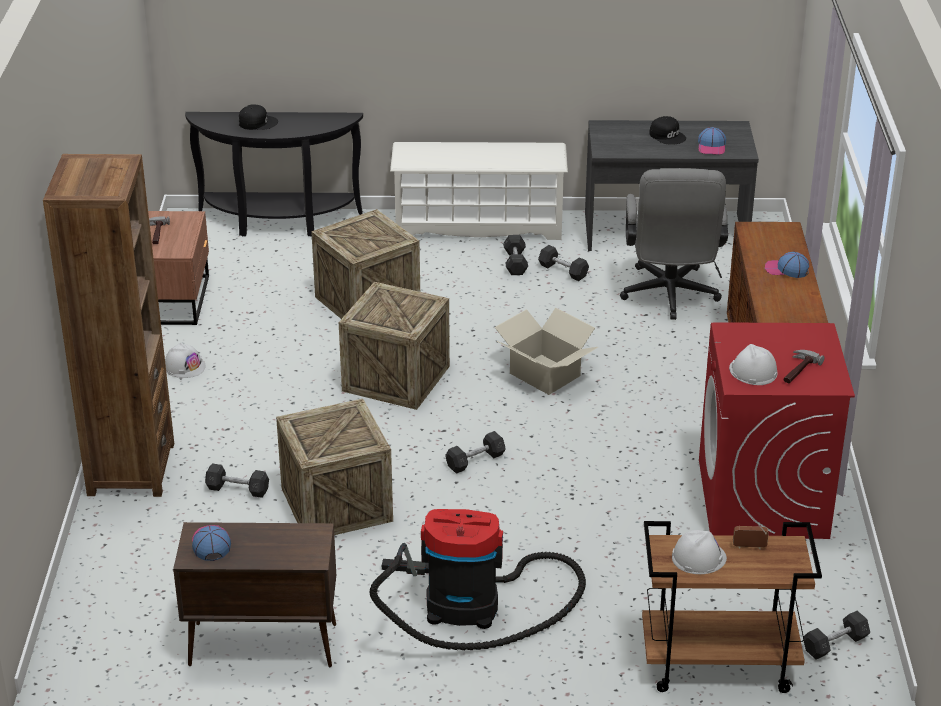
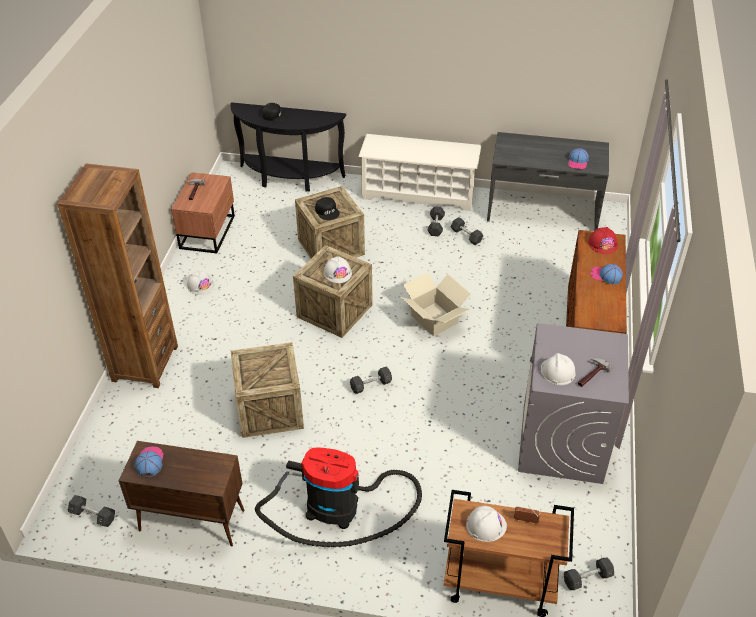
camera: 10 degrees right, 10 degrees up
(237, 489) = (209, 388): grey dumbbell -> grey dumbbell (93, 515)
(403, 312) = (337, 273): none -> white hard hat
(667, 135) = (549, 150): black cap -> black cap (327, 211)
(669, 297) = (534, 265): grey office chair -> none
(763, 499) = (562, 443): red washing machine -> grey washing machine
(772, 234) = (603, 244): none -> red hard hat

